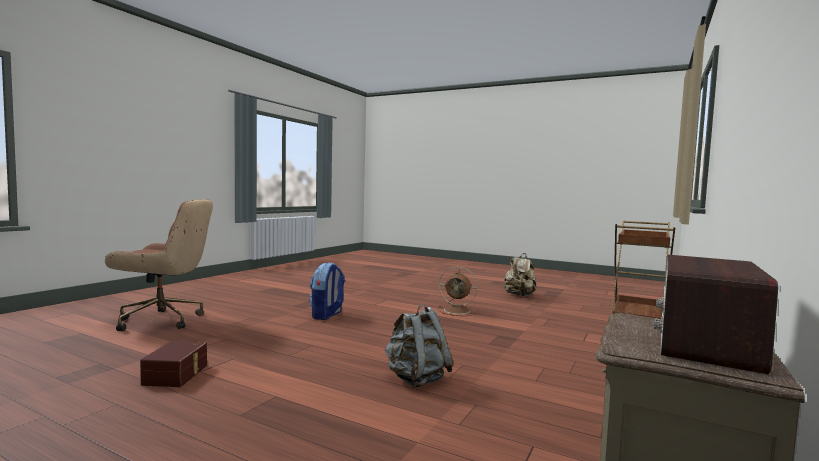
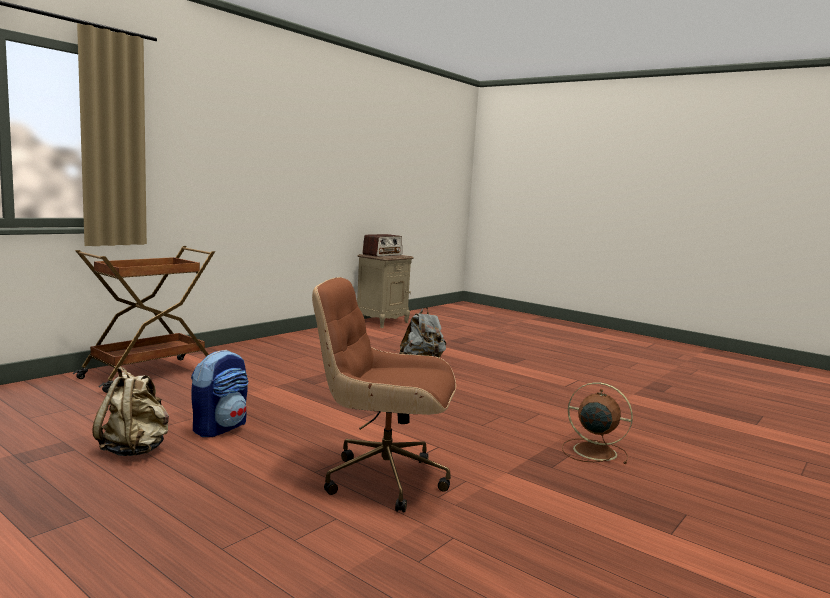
camera: 170 degrees left, 5 degrees up
(163, 321) = (706, 435): brown office chair -> brown office chair (381, 480)
(177, 374) = (591, 379): brown storage box -> none
(327, 315) = (506, 428): backpack -> backpack (220, 427)
(458, 311) = (313, 421): brown fan -> brown fan (592, 451)

